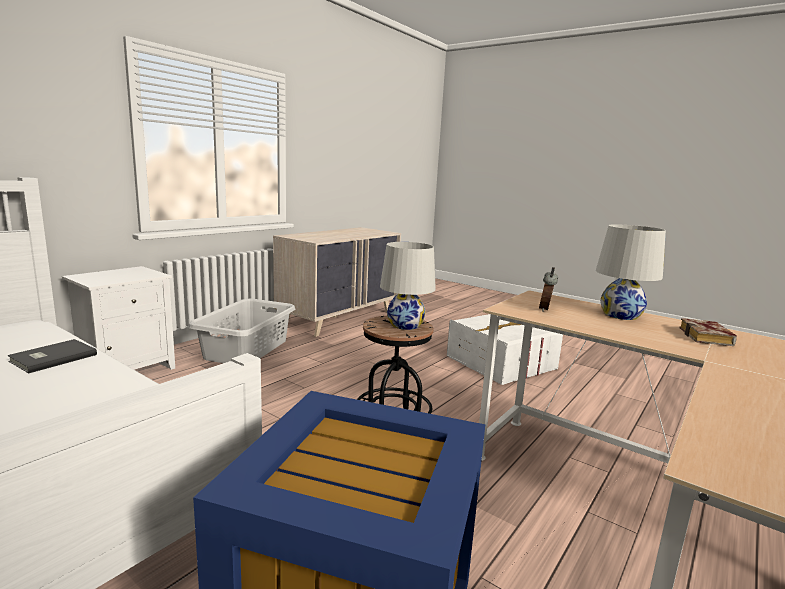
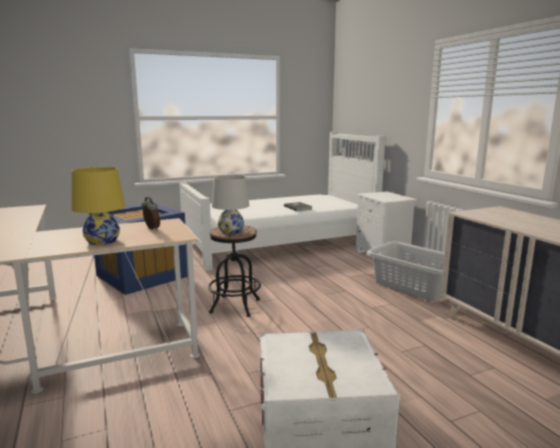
camera: 120 degrees right, 0 degrees up
(620, 315) = (102, 241): white table lamp -> yellow table lamp
(707, 338) = (33, 244): book -> none

